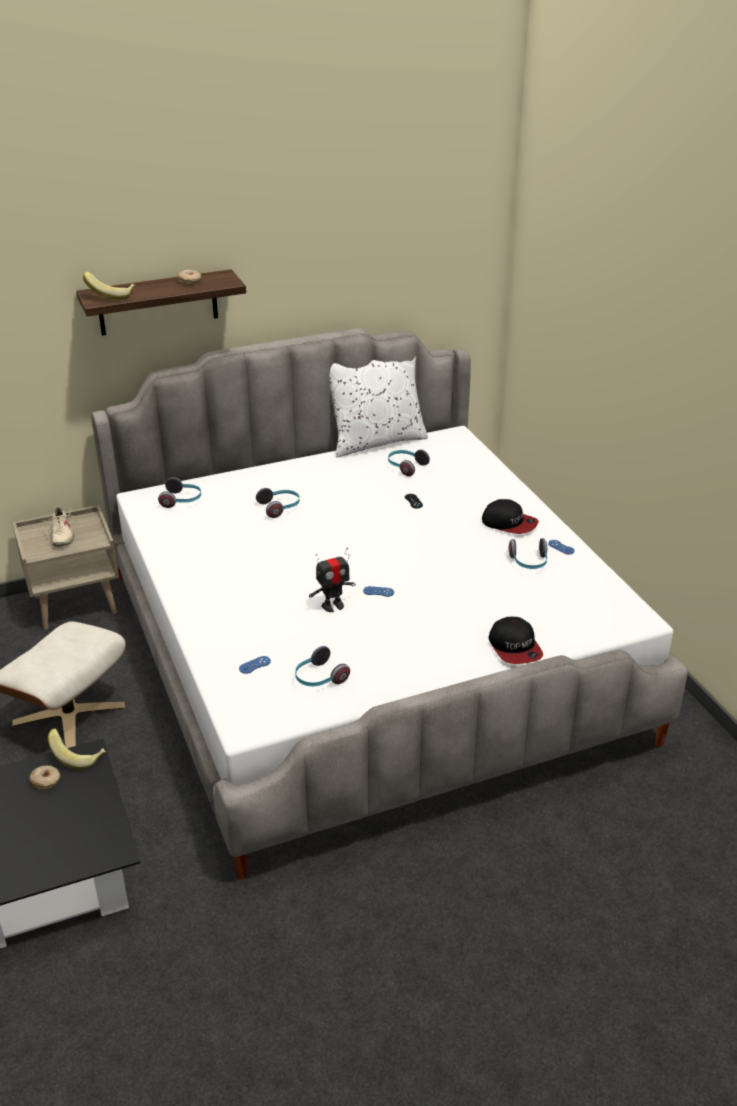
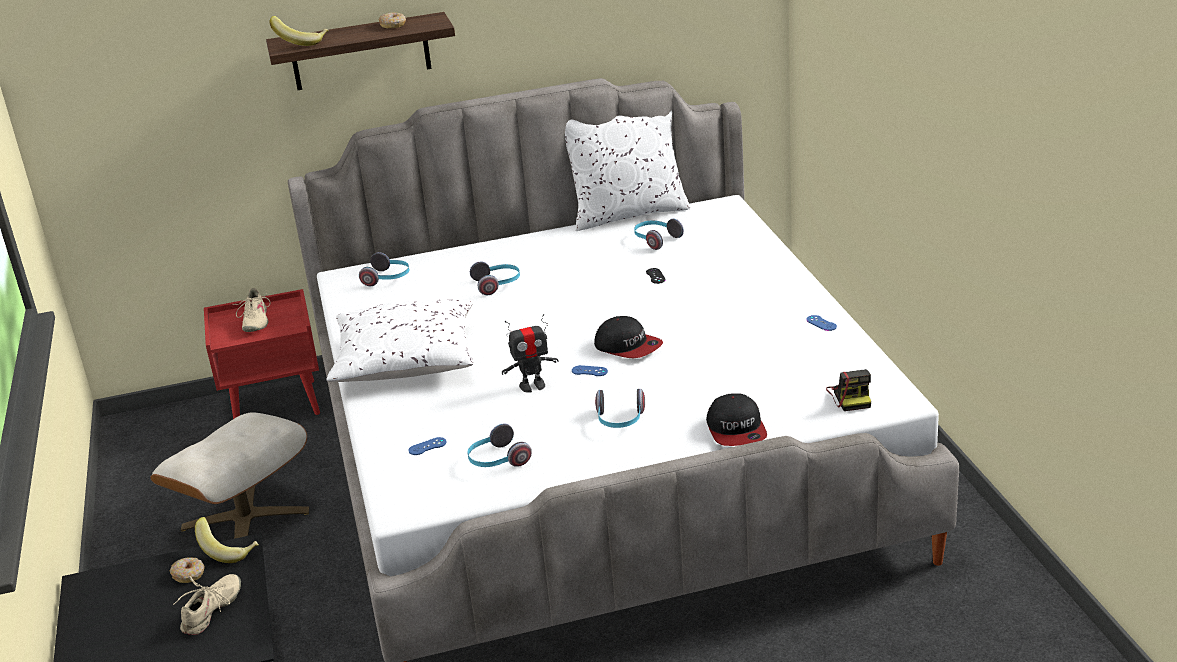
camera: 10 degrees right, 5 degrees down
(75, 816) = (212, 611): none -> beige shoe
(76, 604) = (276, 404): beige nightstand -> red nightstand
(216, 581) = (406, 360): none -> white pillow
(509, 523) = (765, 298): cap -> cap (628, 346)
(529, 563) = (777, 340): headphones -> headphones (620, 420)
(601, 616) = (850, 396): none -> camera

